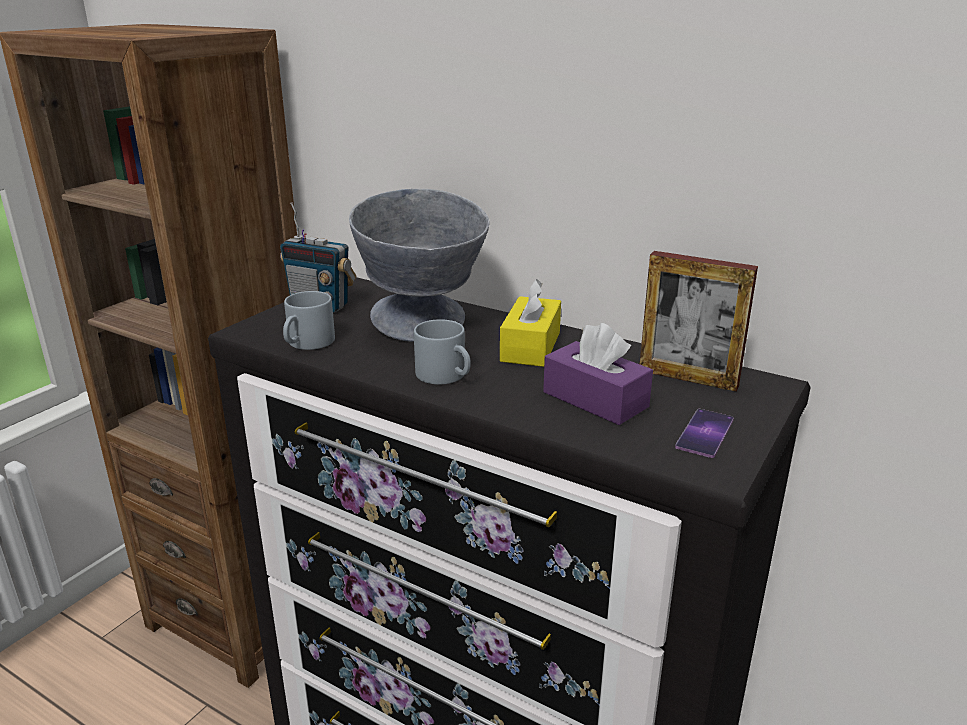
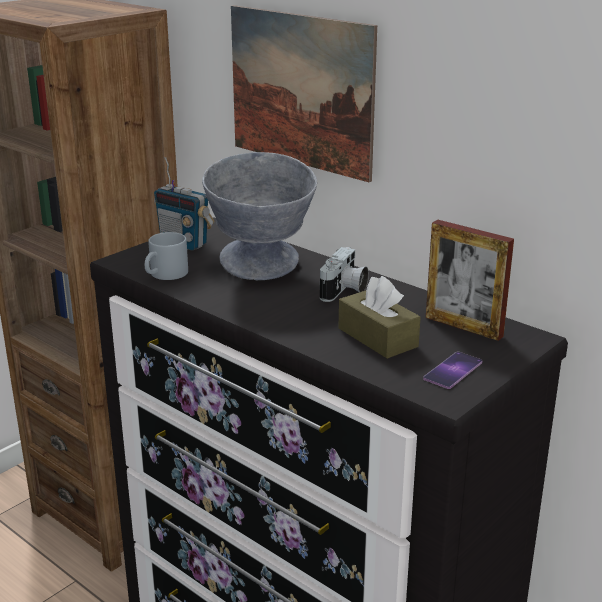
camera: 10 degrees right, 0 degrees up
(447, 376) = (266, 309): grey mug -> none
(453, 114) = (301, 91): none -> picture
(530, 347) = (344, 291): yellow tissue box -> camera
(595, 399) = (377, 337): purple tissue box -> brown tissue box

